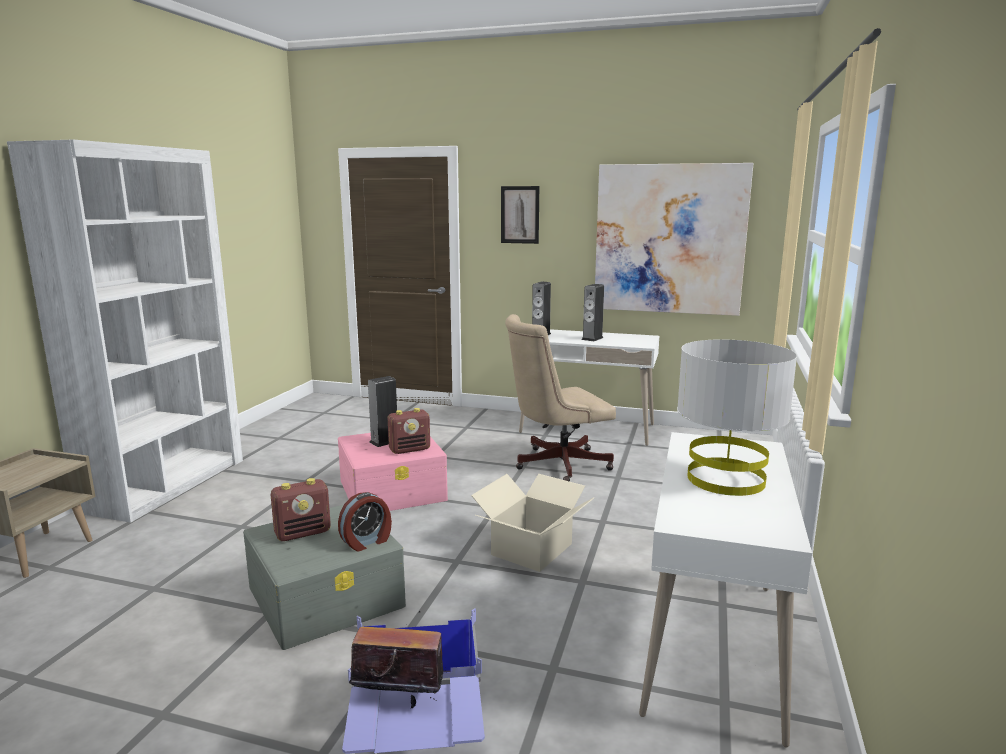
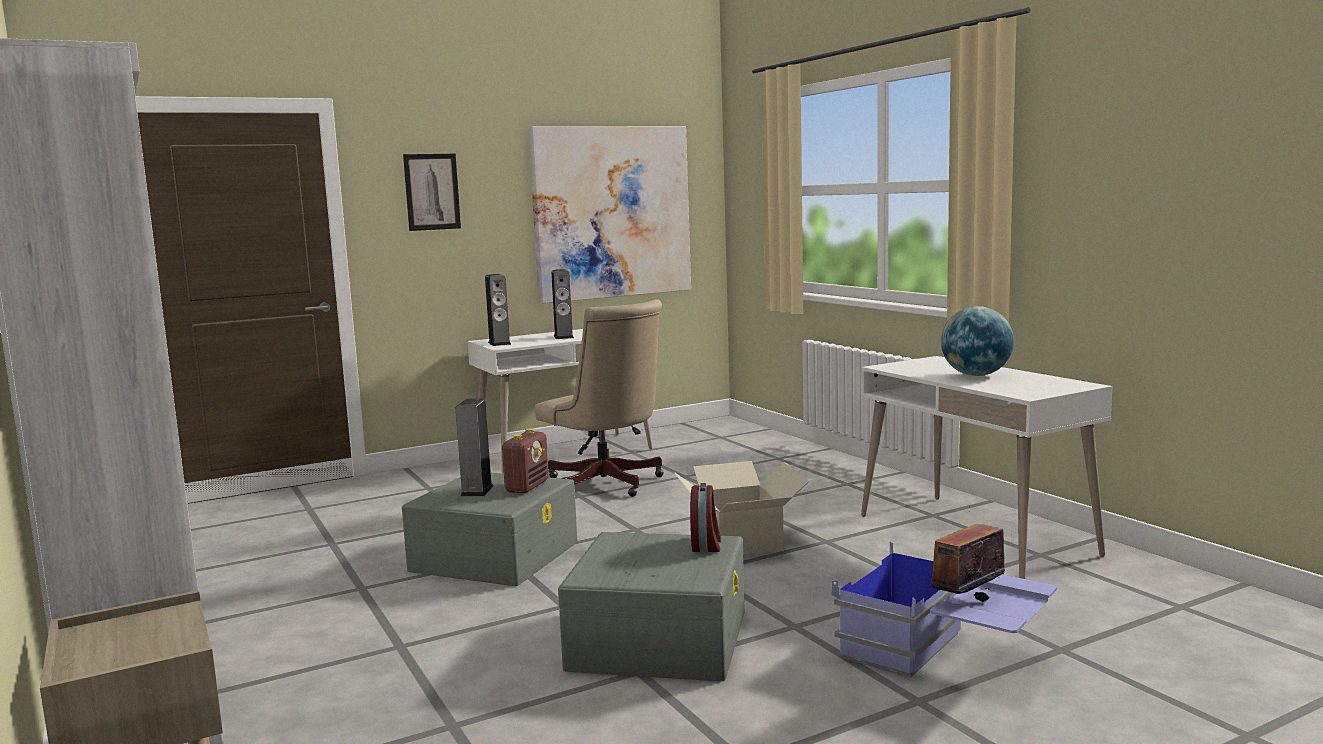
camera: 45 degrees left, 5 degrees down
(303, 533) = (631, 563): radio -> none
(393, 490) = (496, 555): pink storage box -> grey storage box
(556, 464) = (607, 485): beige office chair -> beige office chair turned 60 degrees counterclockwise
(725, 479) = (976, 375): grey table lamp -> globe

